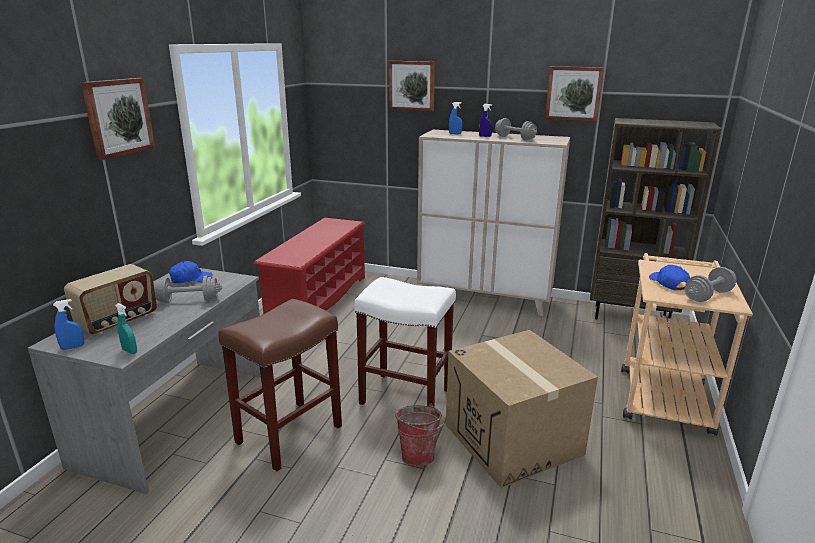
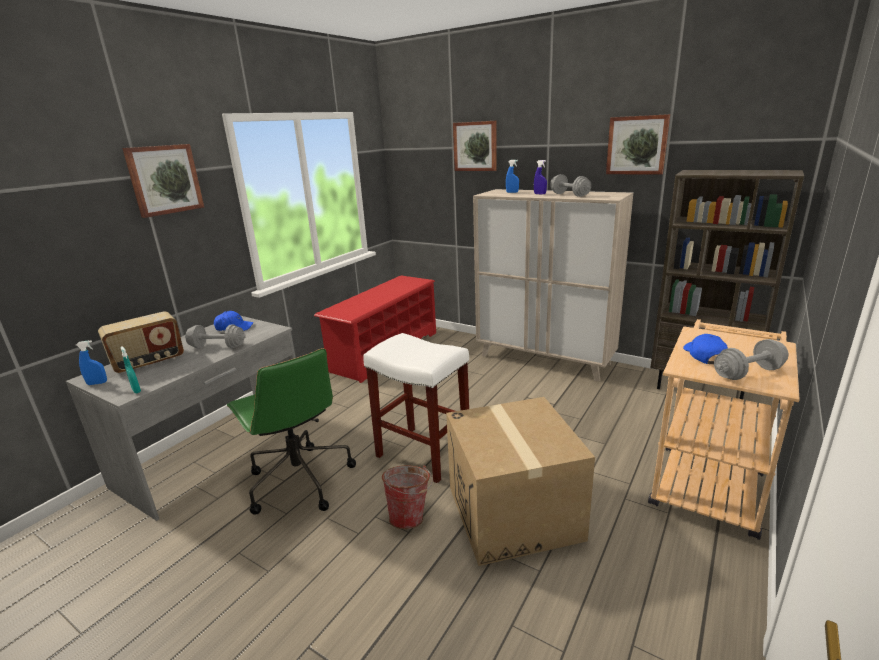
camera: 15 degrees right, 0 degrees up
(288, 435) = (299, 480): brown stool -> green office chair

